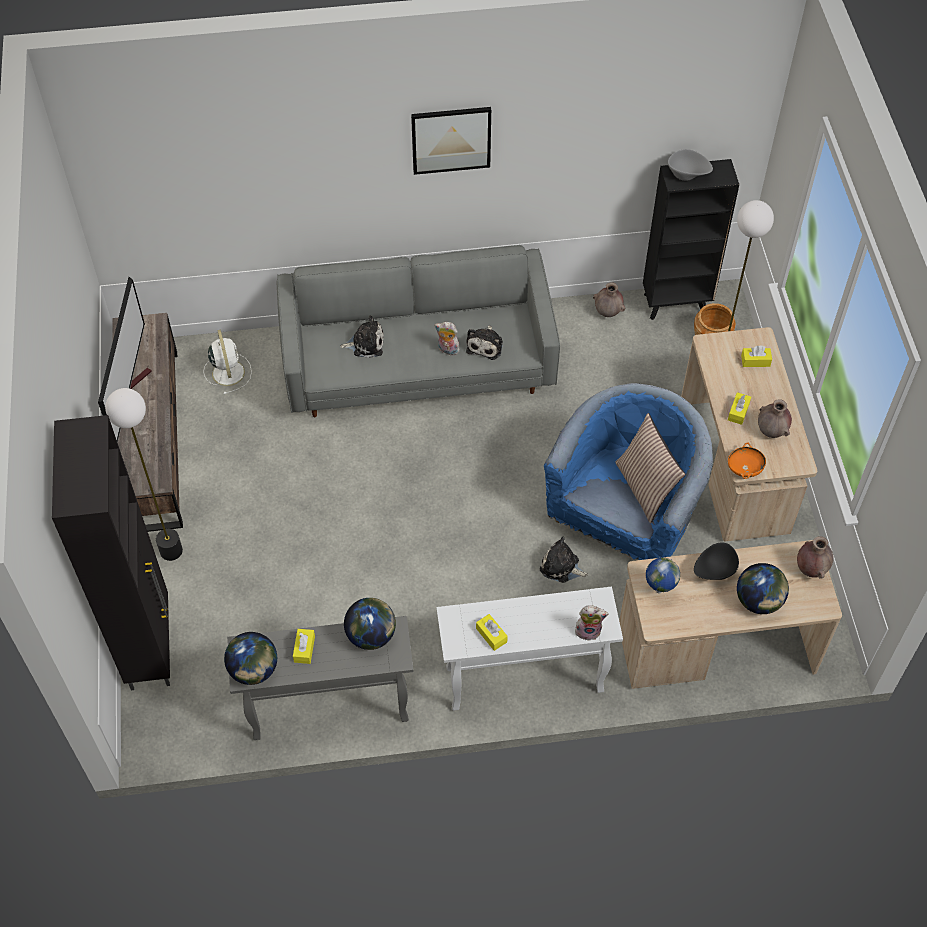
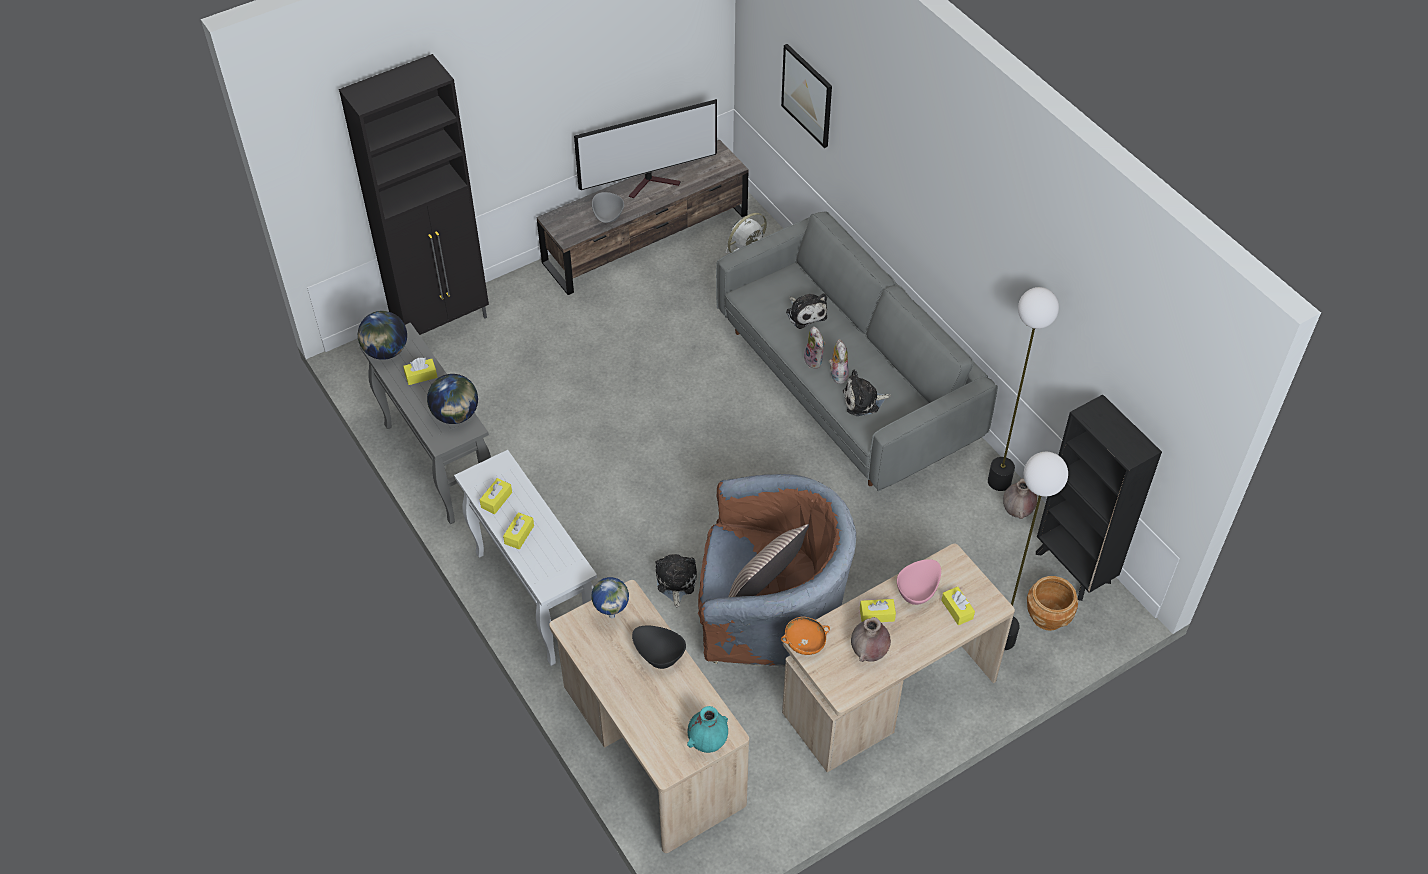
camera: 65 degrees right, 5 degrees down
(171, 550) = (541, 297): floor lamp -> floor lamp (999, 481)
(451, 139) = (961, 196): picture -> picture (807, 95)
(540, 630) = (519, 534): none -> yellow tissue box
(588, 630) = (537, 572): plush toy -> plush toy (815, 361)
(625, 514) = (768, 615): blue armchair -> brown armchair
(687, 175) = (1106, 421): grey bowl -> grey bowl (608, 219)
(728, 377) = (917, 591): none -> pink bowl
(758, 601) = (643, 706): globe -> none
(810, 569) = (708, 742): brown vase -> turquoise vase

